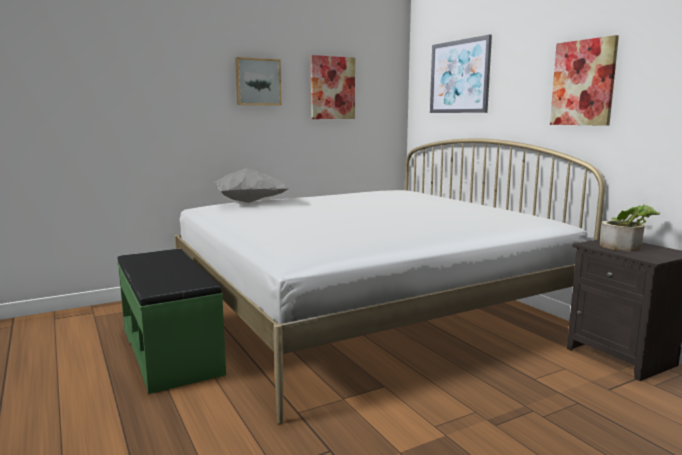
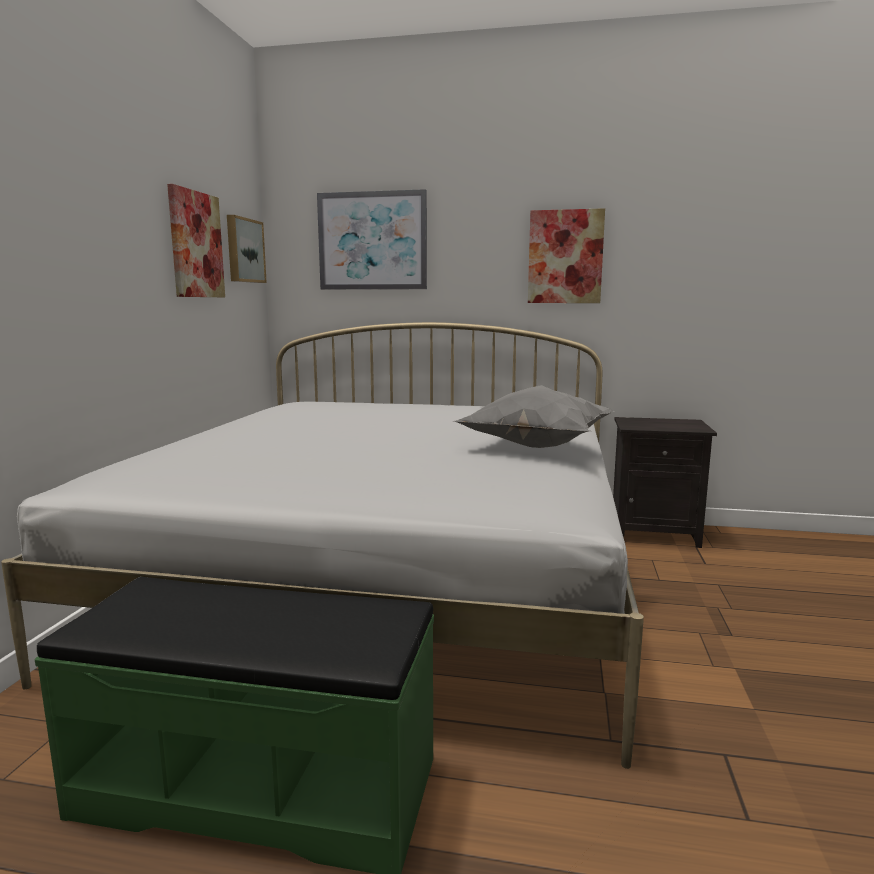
camera: 50 degrees left, 0 degrees up
(248, 202) = (165, 455): grey pillow -> grey pillow (535, 447)
(257, 82) = (103, 223): picture -> picture (244, 250)
(626, 246) = (654, 423): potted plant -> none

